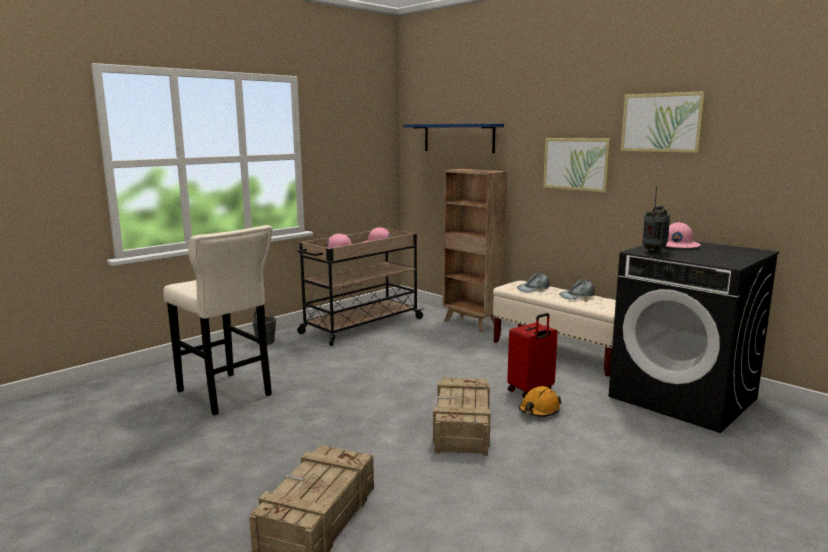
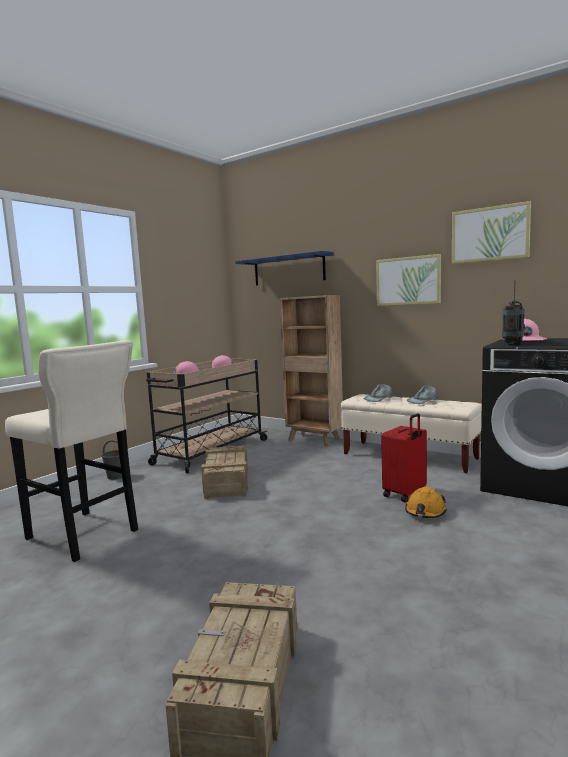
camera: 10 degrees left, 5 degrees down
(461, 428) = (359, 540): crate -> crate (226, 482)

